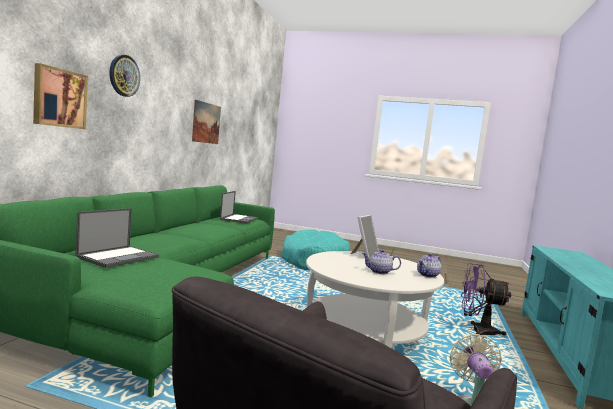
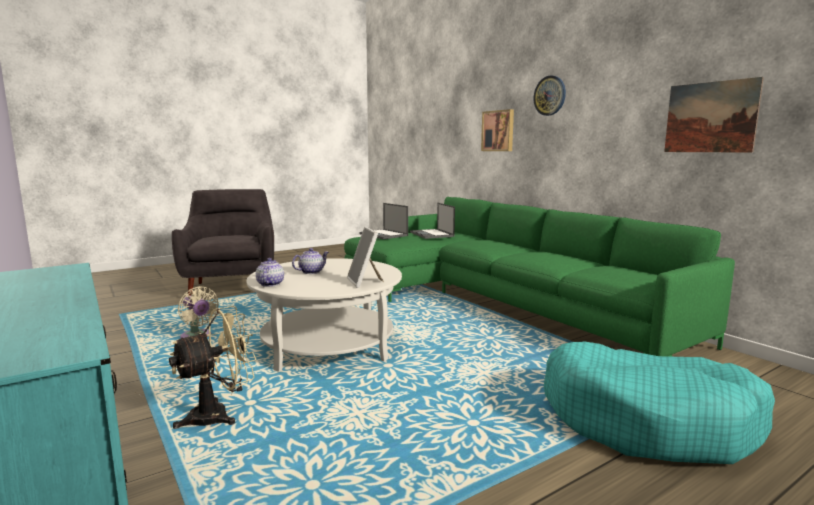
camera: 130 degrees right, 5 degrees up
(239, 219) = (622, 274): laptop -> laptop (384, 235)
(477, 331) = (219, 415): purple fan -> beige fan

